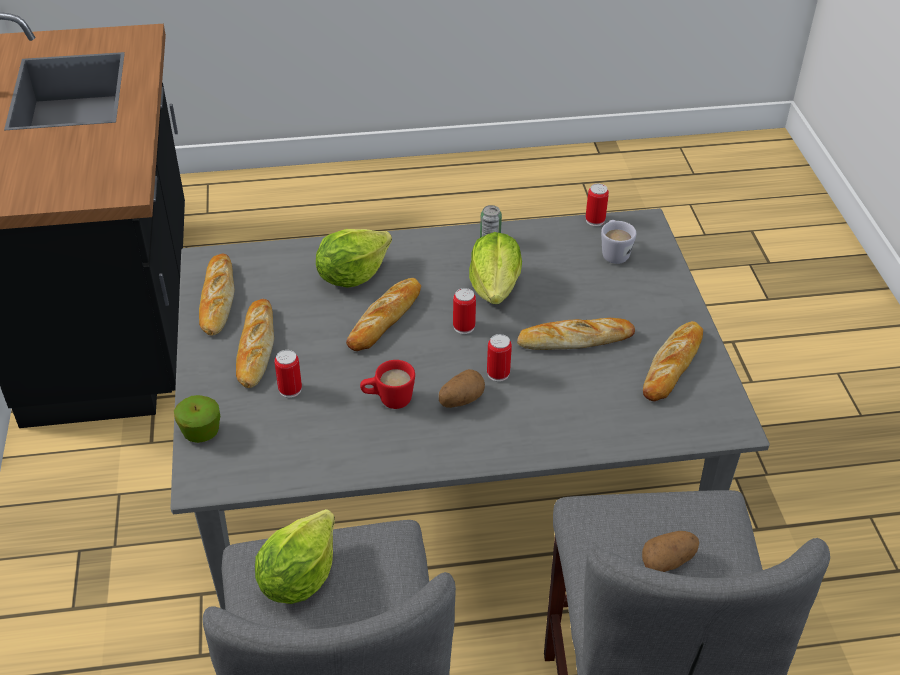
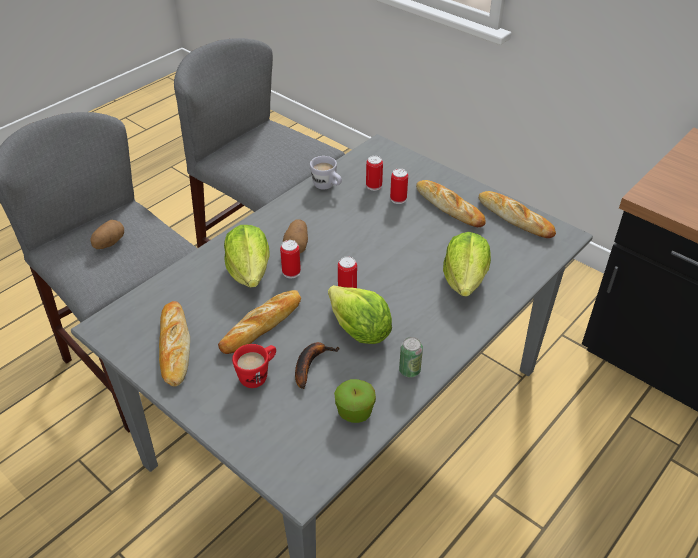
camera: 140 degrees right, 0 degrees up
(201, 432) = (410, 160): apple -> apple (354, 412)
(298, 577) = (292, 150): lettuce -> lettuce (249, 272)
(385, 318) = (403, 265): bread -> none
(388, 400) = (338, 222): red mug -> red mug (258, 375)
(563, 287) = (310, 364): none -> banana
(595, 220) = (348, 457): can -> can (374, 186)
(614, 253) = (299, 427): white mug -> white mug (327, 186)

